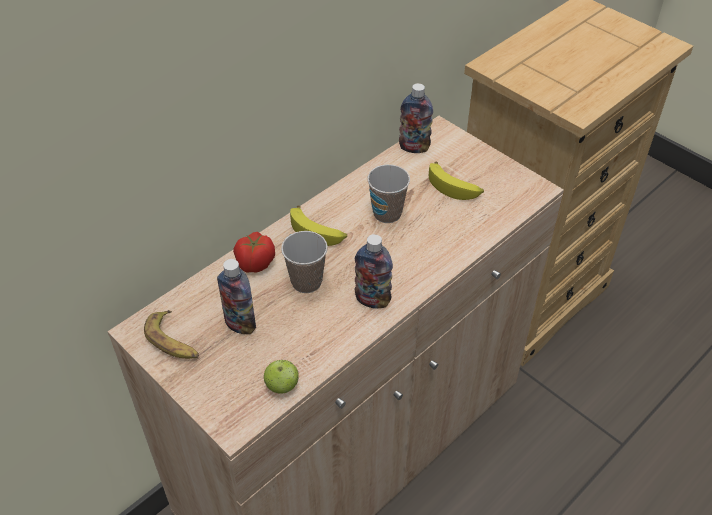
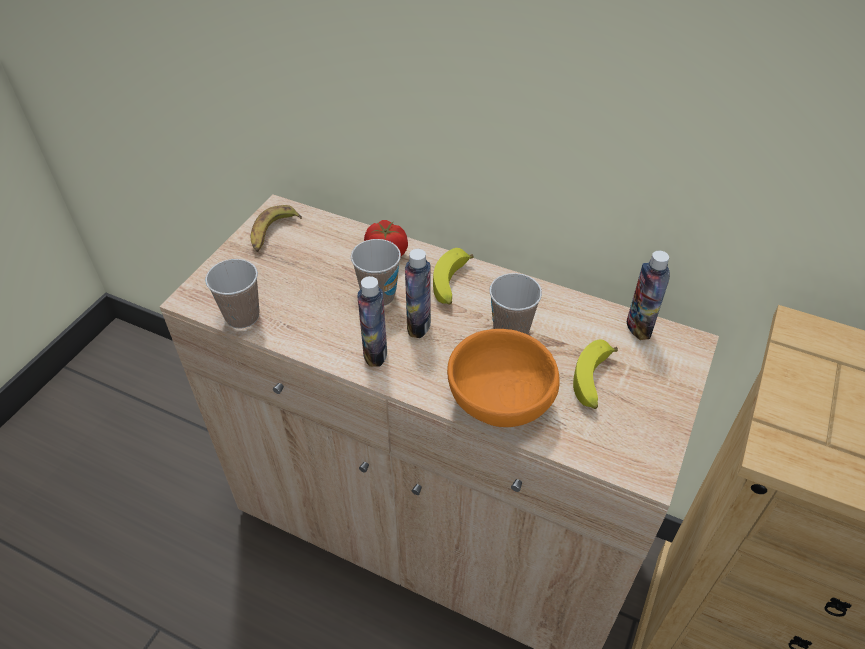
camera: 70 degrees right, 0 degrees up
(240, 324) = (307, 267): bottle -> bottle (418, 325)
(282, 386) = (242, 316): apple -> cup
(449, 240) = (499, 398): none -> orange bowl

